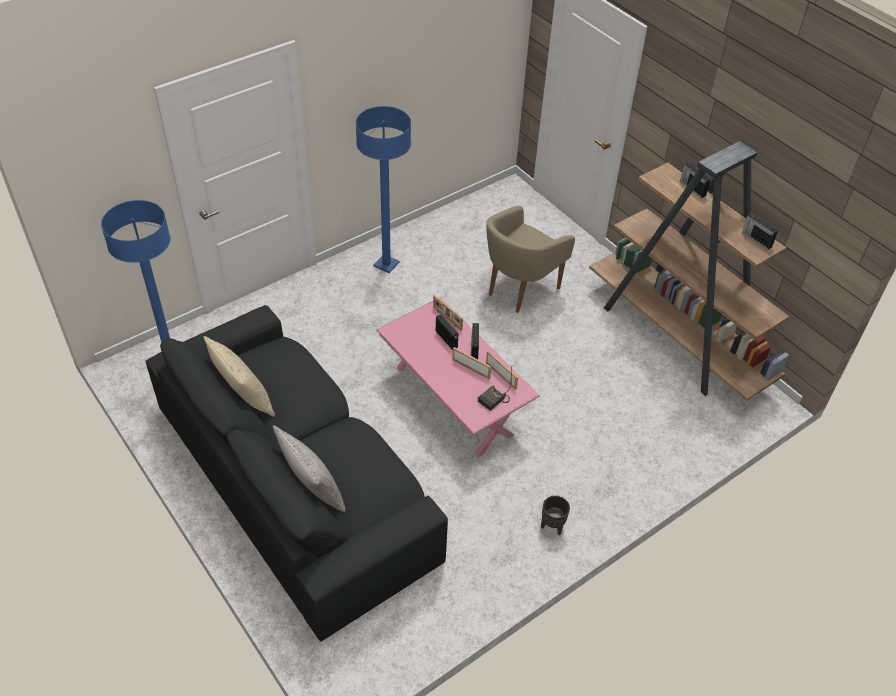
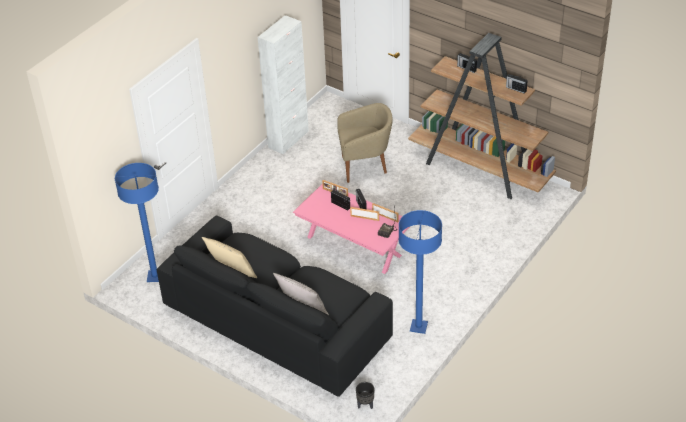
camera: 15 degrees left, 5 degrees down
(386, 264) = (267, 175): blue floor lamp -> blue floor lamp (418, 327)
(436, 224) = (288, 139): none -> white cabinet
(520, 289) = (365, 167): beige armchair -> beige armchair turned 120 degrees counterclockwise
(551, 526) = (447, 298): black planter -> black planter (365, 405)

